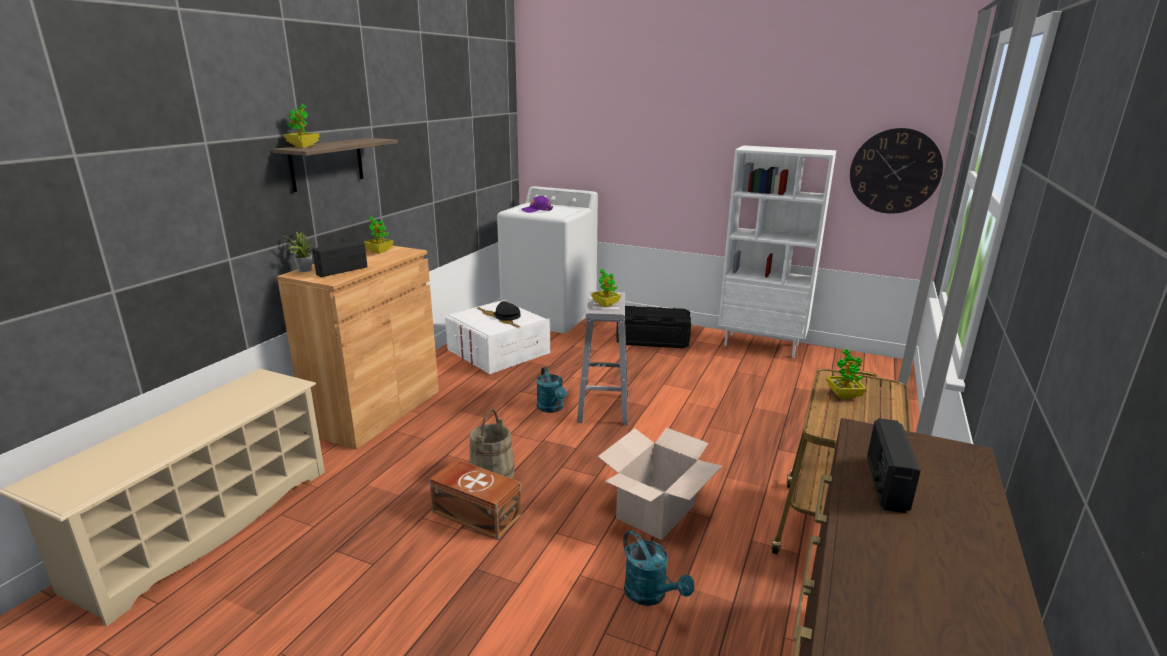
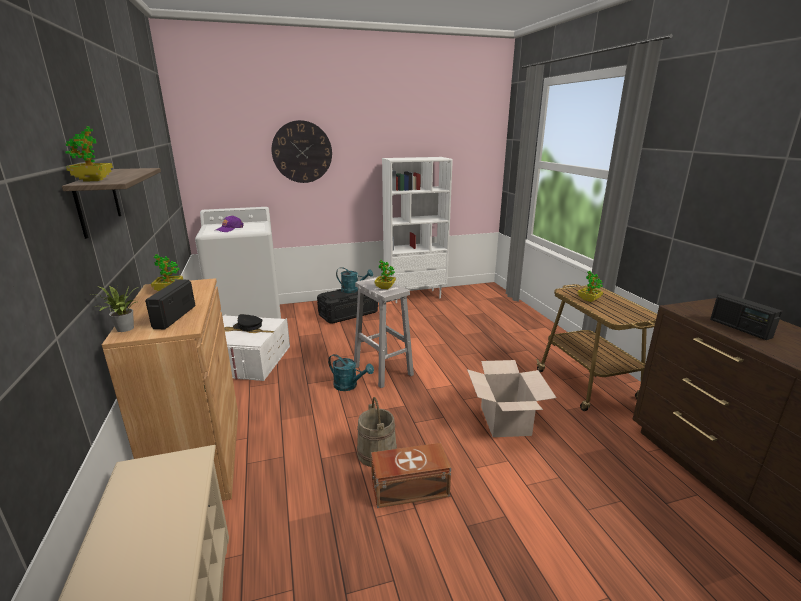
camera: 40 degrees left, 0 degrees up
(651, 595) = (573, 471): turquoise watering can -> turquoise watering can (353, 290)
(895, 171) = (473, 167): wall clock -> wall clock (302, 152)

